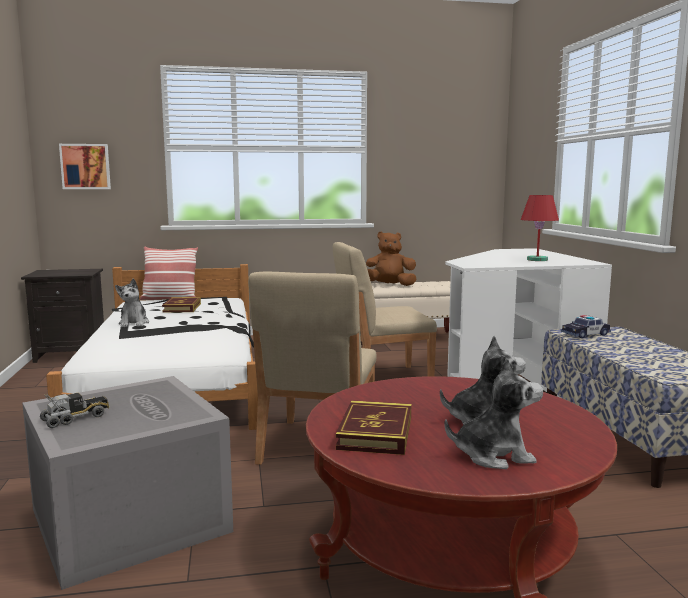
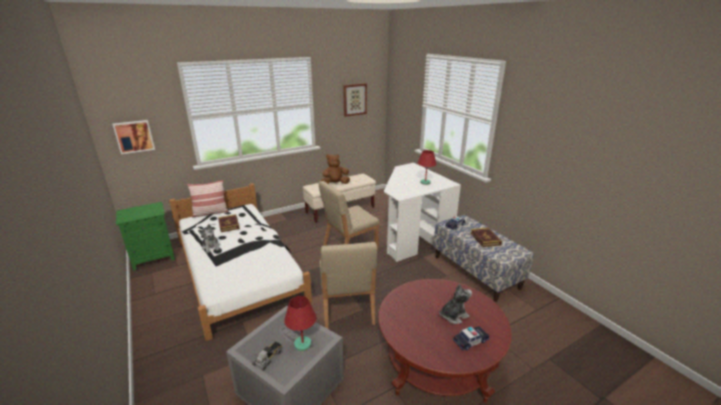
camera: 20 degrees left, 15 degrees up
(72, 354) = (154, 257): black nightstand -> green nightstand
(149, 414) = (302, 344): none -> red table lamp
(375, 433) = (417, 336): book -> book (485, 239)
(443, 150) = (354, 99): none -> picture
(494, 455) = (470, 341): plush toy -> toy car

